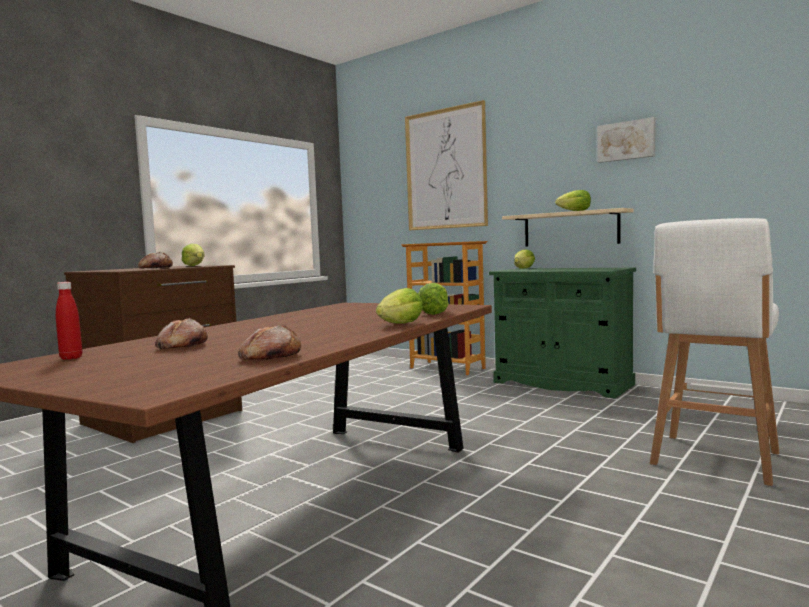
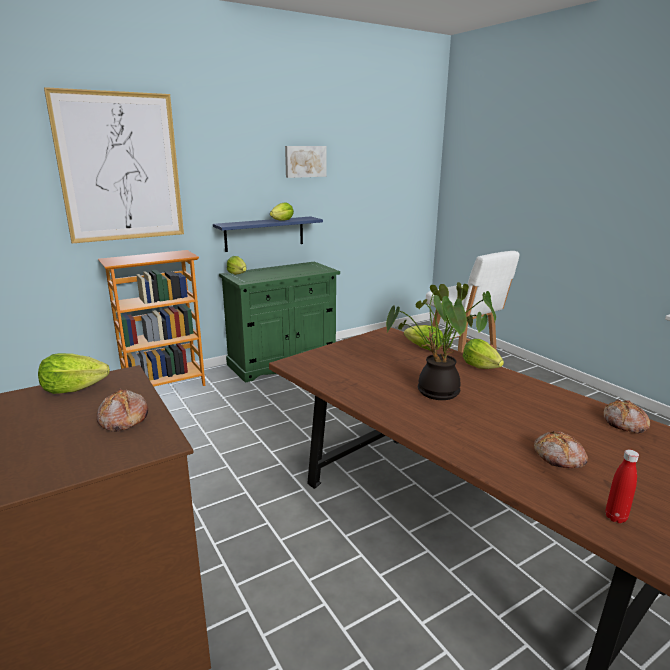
camera: 70 degrees left, 15 degrees up
(312, 322) = (435, 393): none -> potted plant
(570, 229) = (264, 233): beige shelf -> blue shelf

